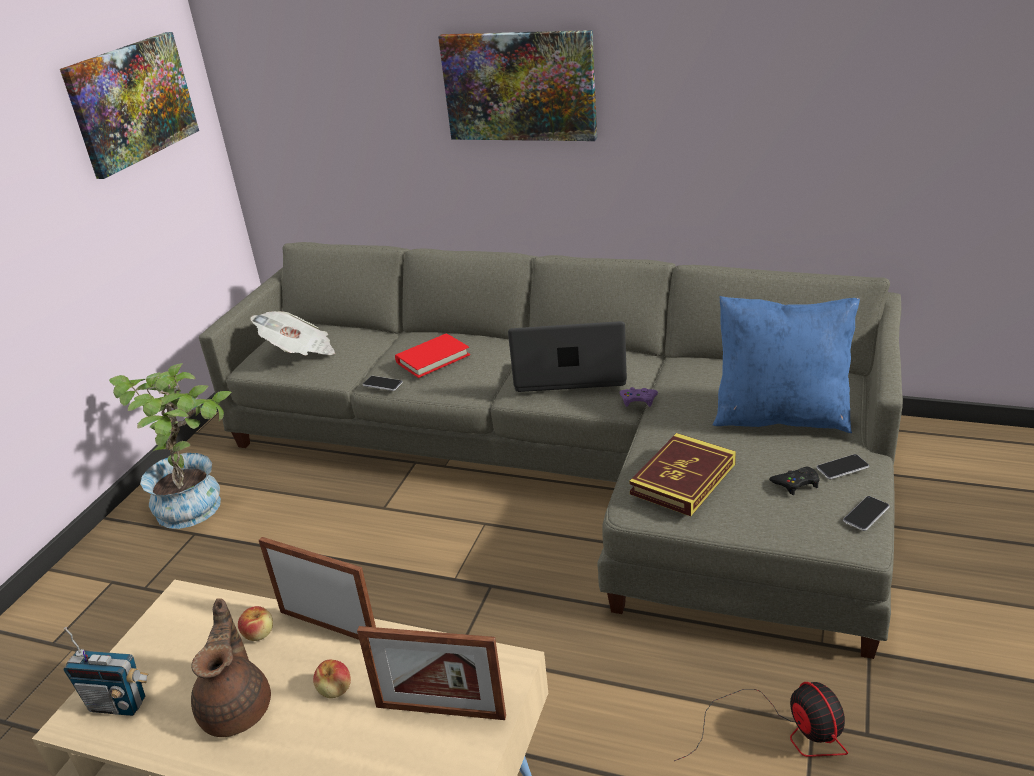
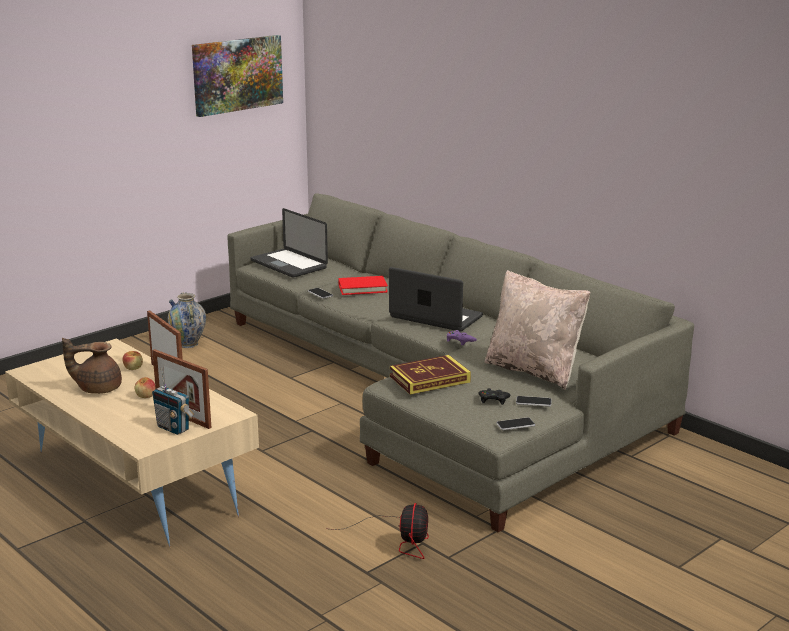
camera: 25 degrees right, 10 degrees down
(118, 704) = (49, 371): radio -> radio (173, 428)
(199, 503) = (189, 344): potted plant -> vase
(238, 707) = (97, 388): brown teapot -> brown teapot turned 120 degrees counterclockwise
(299, 352) = (288, 264): newspaper -> laptop
(519, 86) = (474, 111): picture -> none
(781, 416) = (534, 370): blue pillow -> beige pillow

